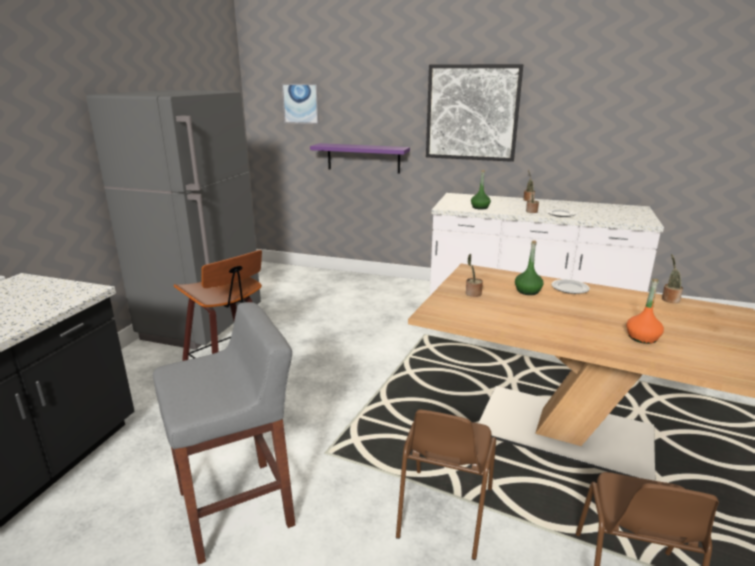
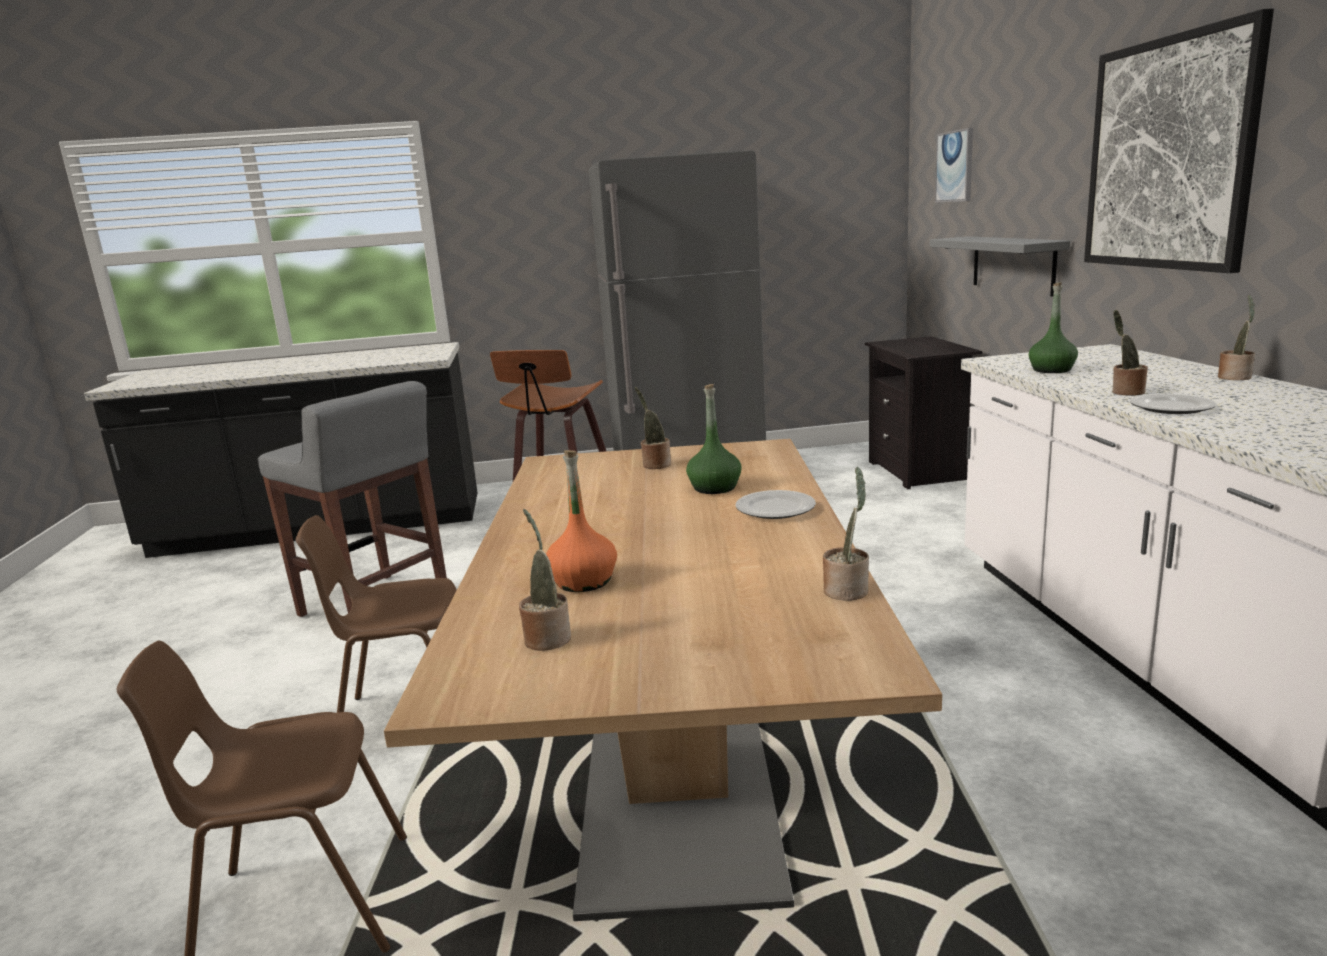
camera: 65 degrees right, 5 degrees down
(310, 275) = (918, 471): none -> black nightstand
(363, 158) = (1012, 264): purple shelf -> grey shelf
(705, 354) = (547, 637): none -> potted plant

